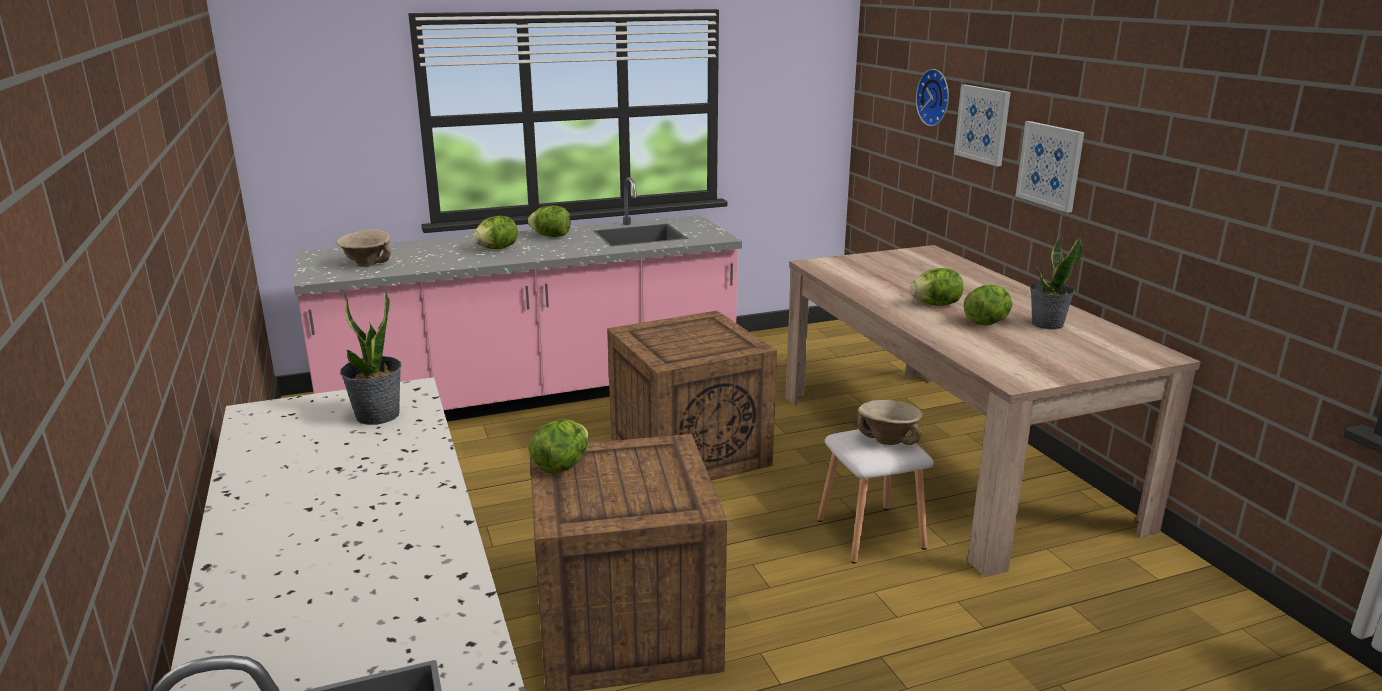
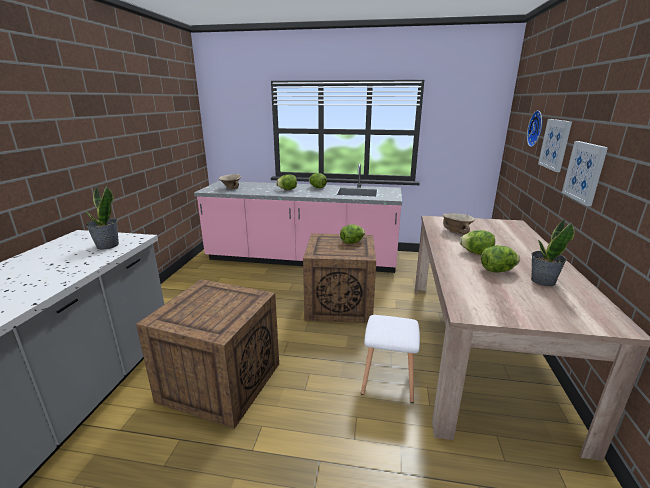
camera: 30 degrees right, 0 degrees up
(561, 466) = (198, 291): lettuce -> lettuce (352, 242)
(888, 440) = (398, 328): beige bowl -> beige bowl (456, 232)

